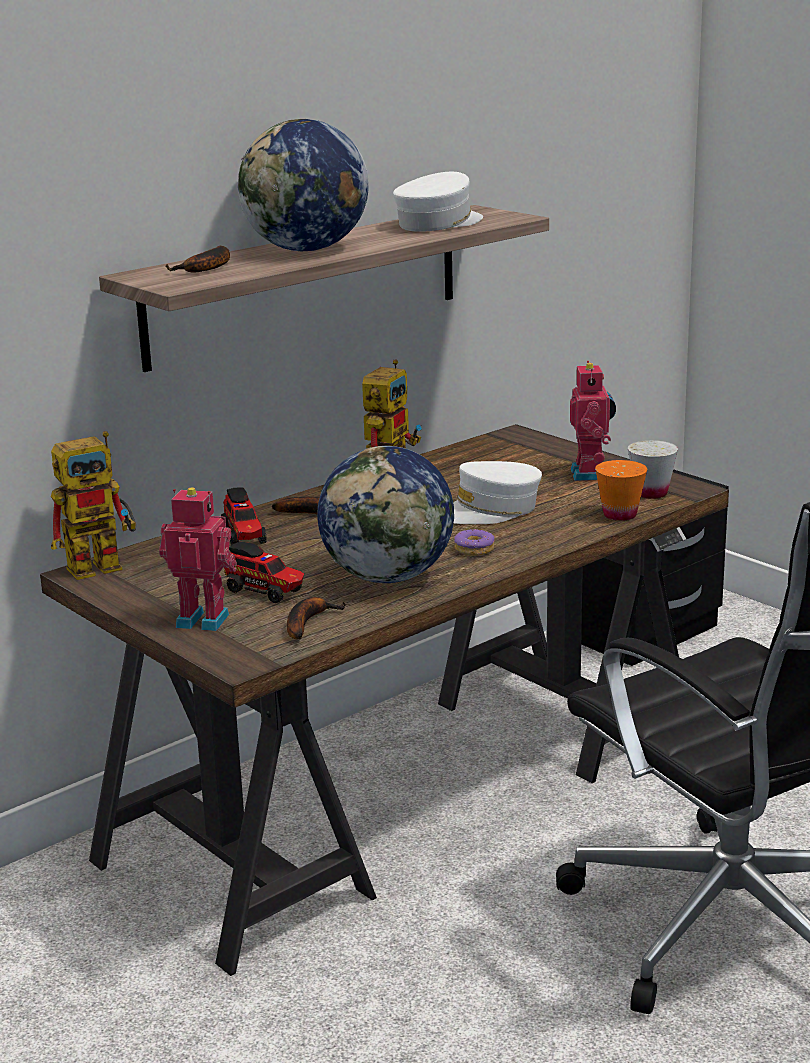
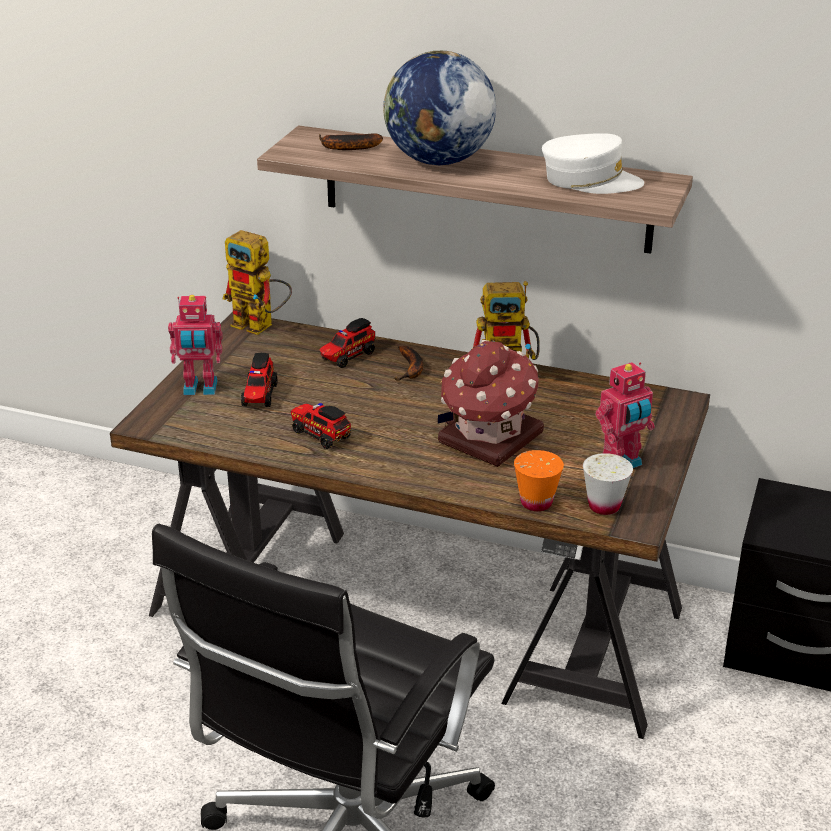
camera: 60 degrees right, 10 degrees up
(204, 619) = (200, 389): toy robot -> toy robot turned 105 degrees clockwise
(307, 623) = (219, 427): banana -> none
(389, 577) = (320, 434): globe -> toy truck
(474, 550) = (400, 455): donut -> none
(490, 510) = (488, 439): white cap -> toy house

